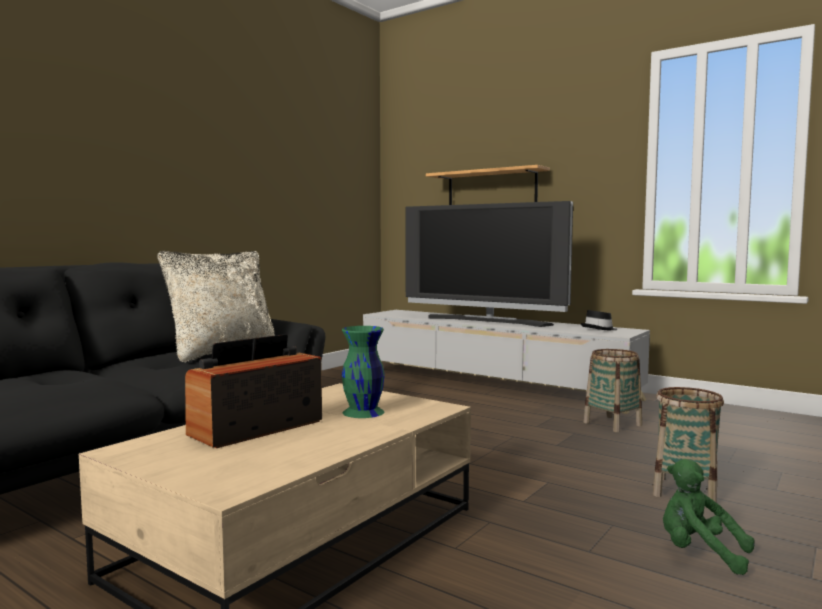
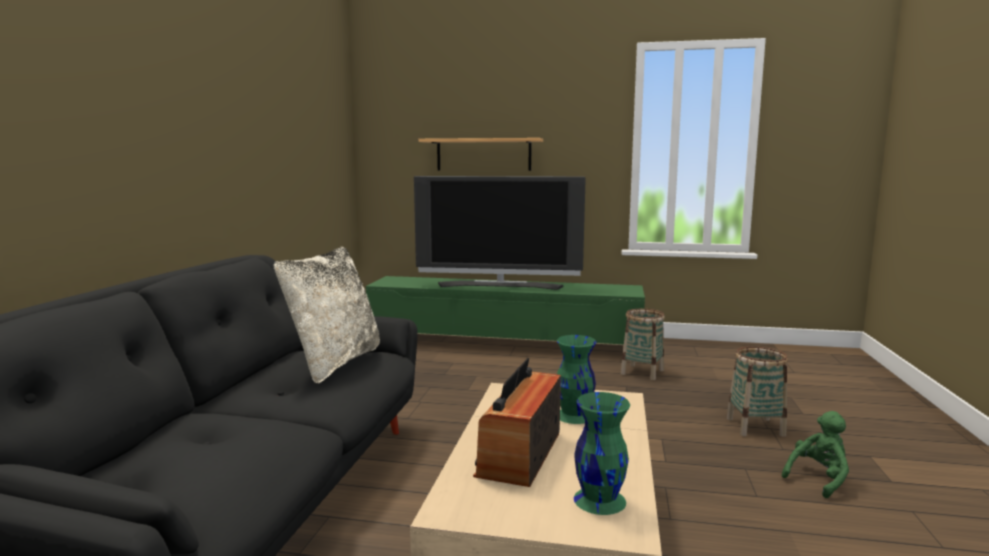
camera: 25 degrees left, 5 degrees up
(254, 466) = (599, 499): none -> green vase
(491, 384) = (504, 344): white tv stand -> green tv stand
(600, 329) = (606, 288): black hat -> none
(699, 553) = (818, 479): green plush toy -> green plush toy turned 135 degrees clockwise

